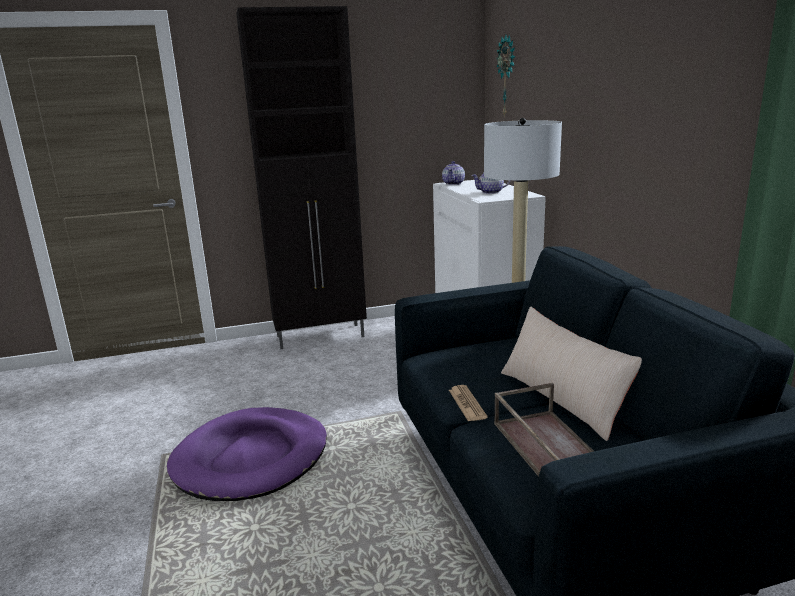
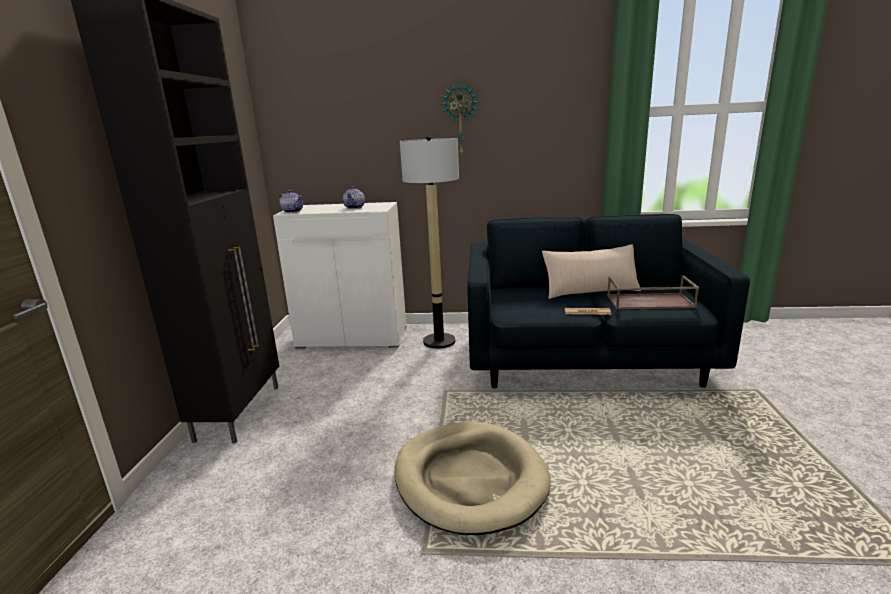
camera: 70 degrees left, 0 degrees up
(251, 458) = (470, 479): purple dog bed -> beige dog bed
(508, 76) = (307, 110): wall clock -> wall clock (460, 119)

